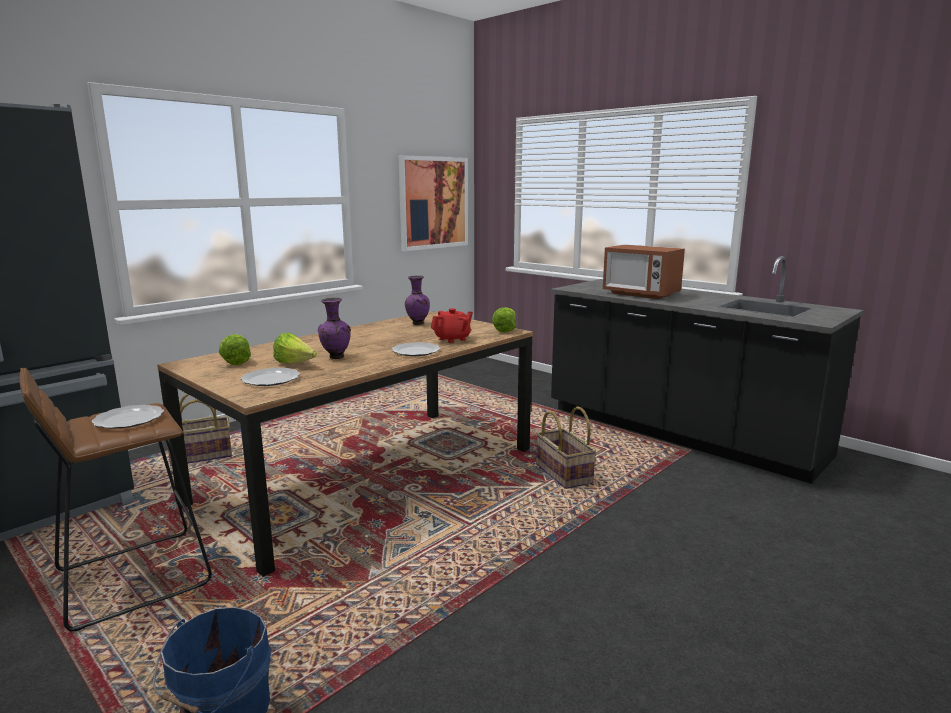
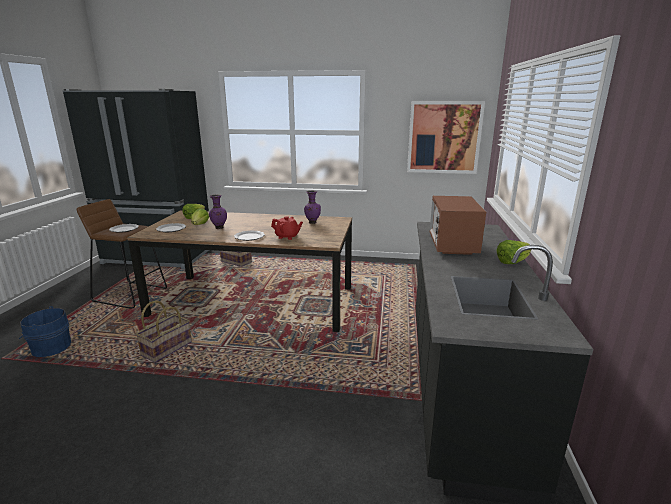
camera: 55 degrees right, 5 degrees up
(505, 330) = (330, 241): lettuce -> lettuce (512, 262)
(562, 474) = (316, 355): basket -> basket (166, 348)

